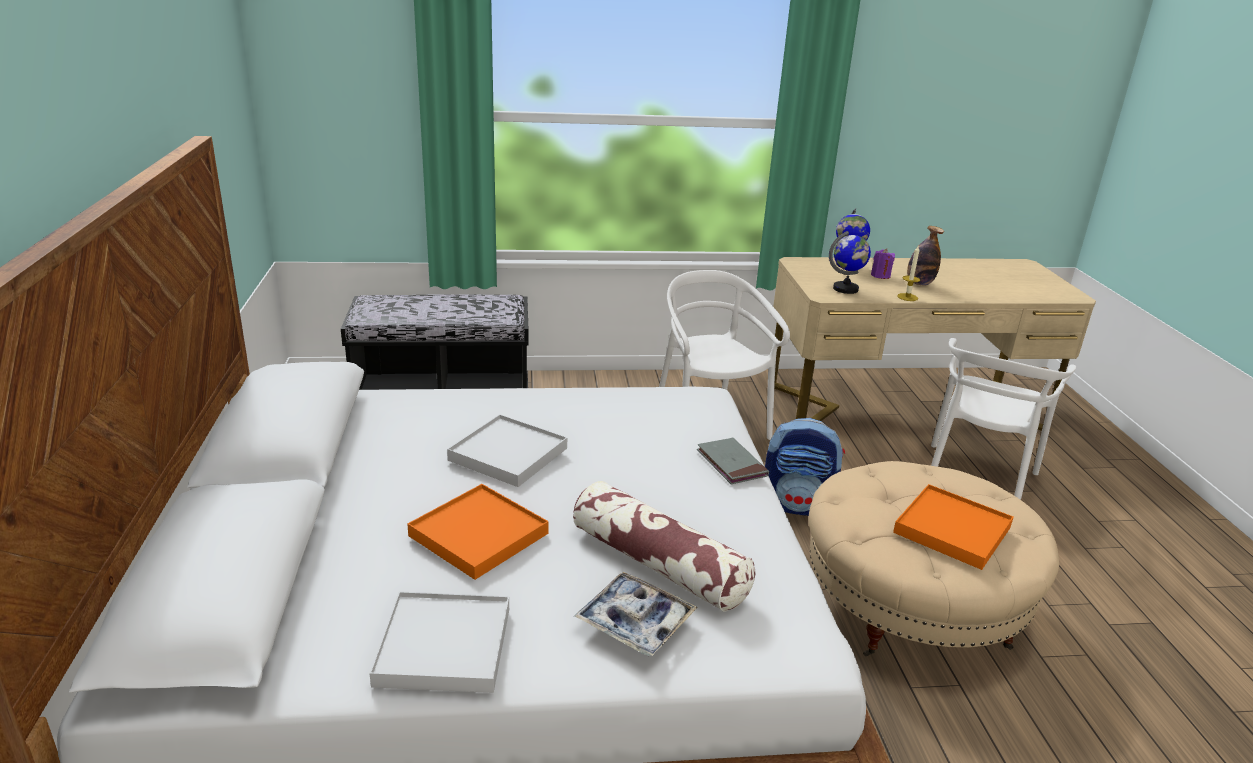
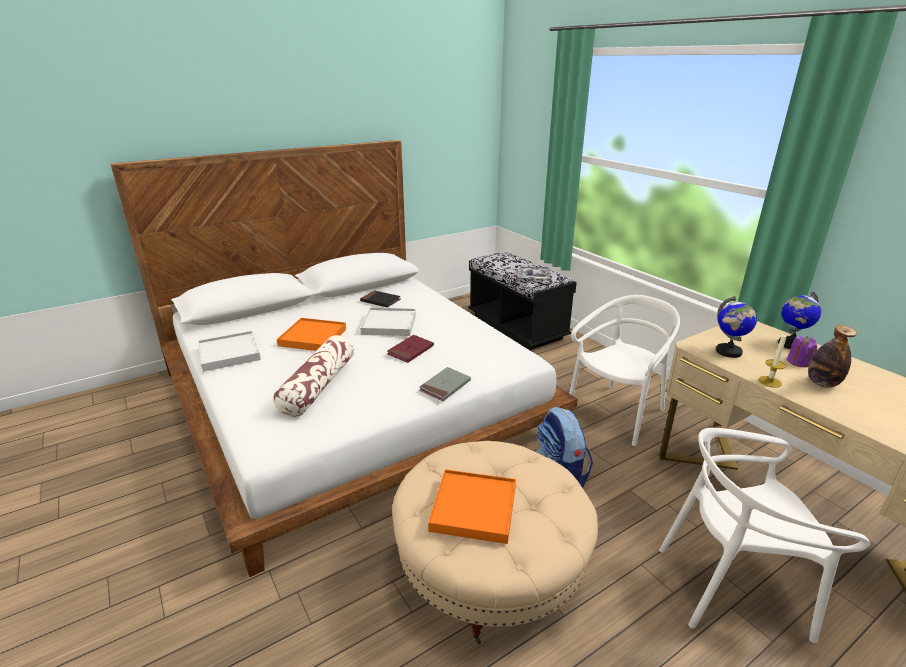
camera: 65 degrees right, 0 degrees up
(401, 440) = (380, 301): none -> black book
(611, 461) = (410, 351): none -> red book
(635, 622) = (261, 389): tray -> tray (533, 277)

